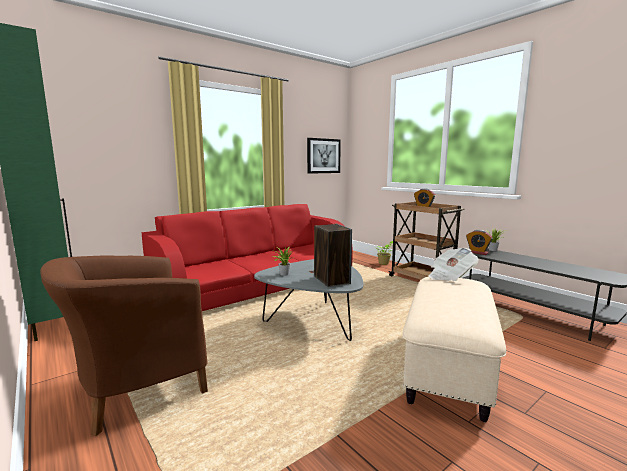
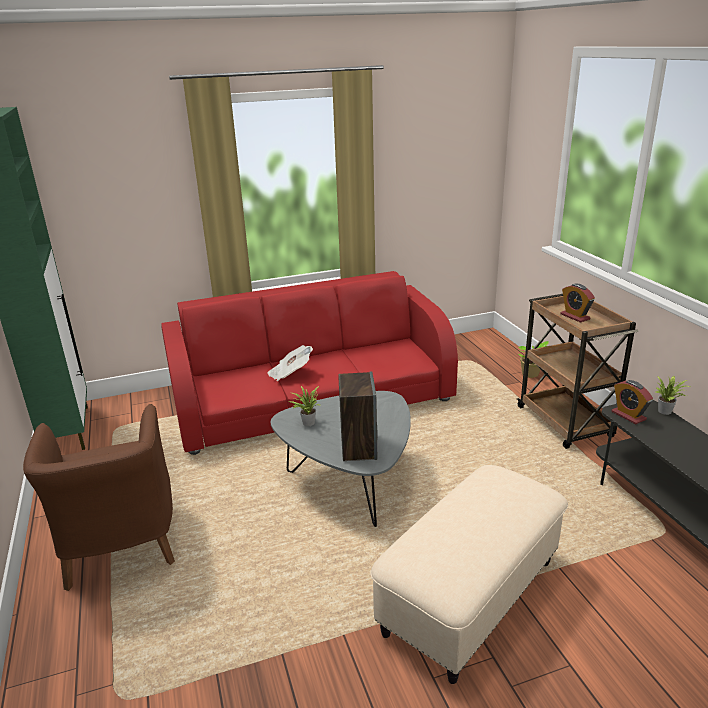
camera: 20 degrees right, 15 degrees up
(136, 388) = (120, 546): brown armchair -> brown armchair turned 90 degrees counterclockwise
(323, 156) = (453, 180): picture -> none
(450, 276) = (511, 476): newspaper -> newspaper (290, 374)

